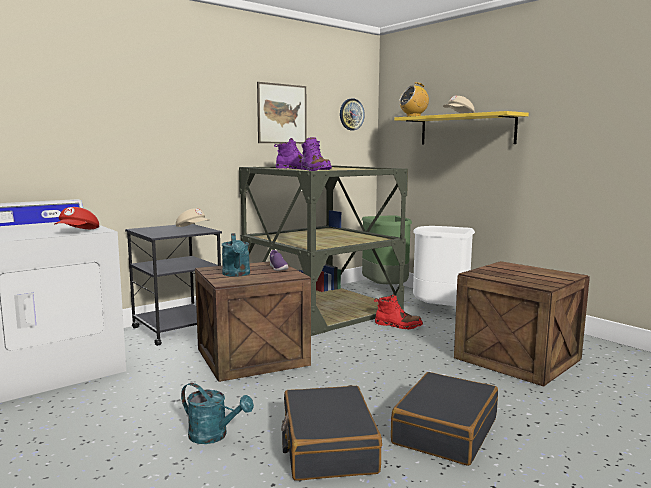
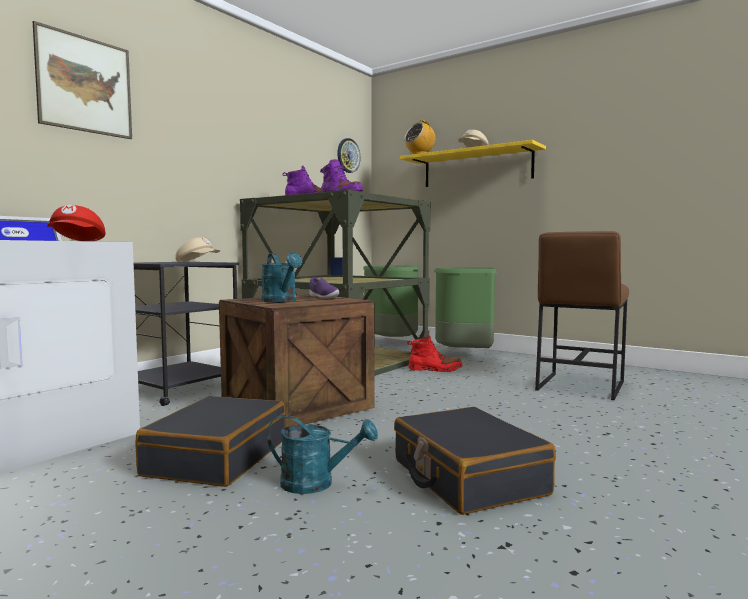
camera: 15 degrees left, 5 degrees down
(282, 114) = (282, 144): picture -> picture (85, 84)
(441, 310) = (466, 356): white trash can -> green trash can
(444, 431) = (577, 449): black suitcase -> black suitcase (216, 457)
(516, 359) = (580, 386): crate -> brown chair

